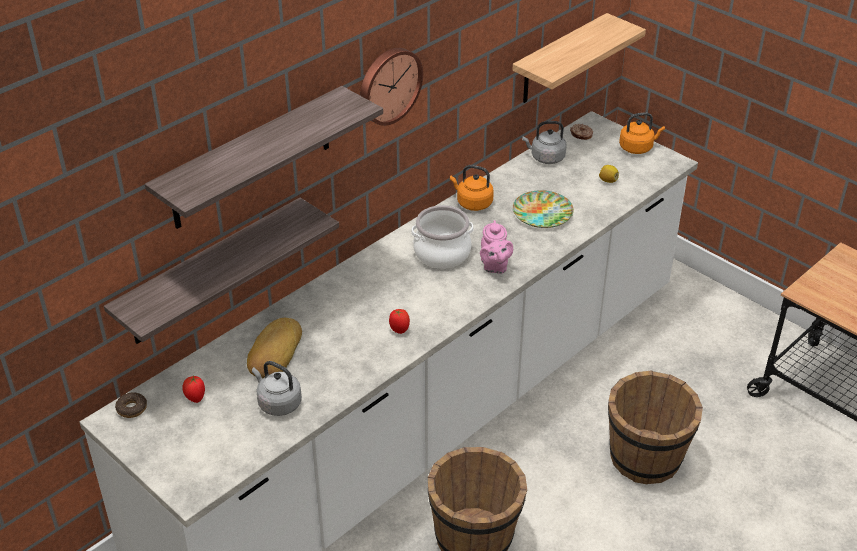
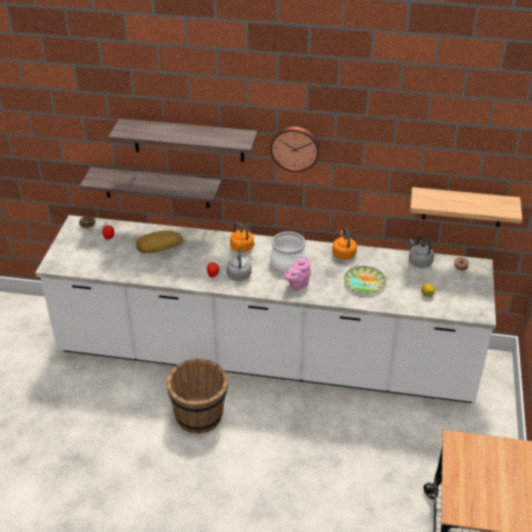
camera: 55 degrees right, 0 degrees up
(278, 403) = (126, 262): grey kettle -> grey kettle (239, 274)
(637, 148) = (477, 293): orange kettle -> orange kettle (243, 248)
(645, 459) = (321, 463): brown bucket -> none

